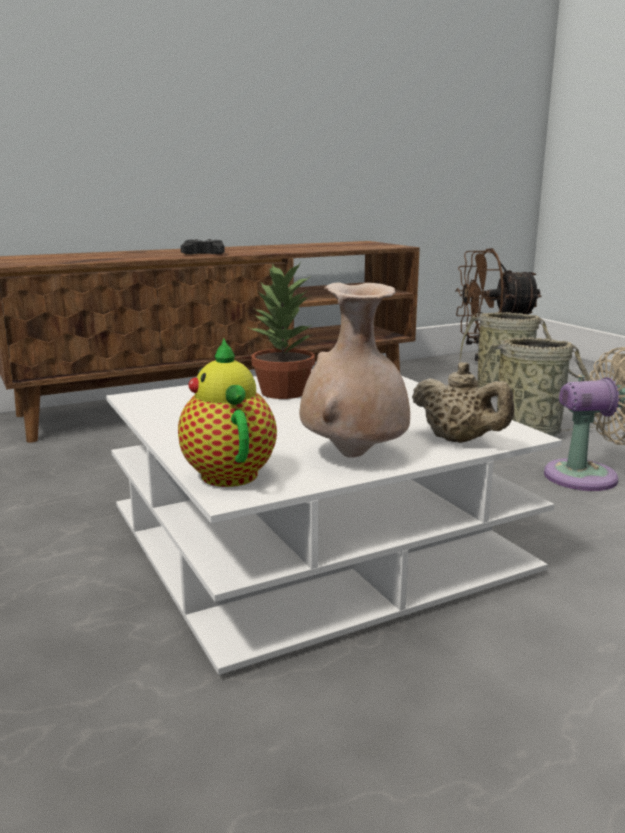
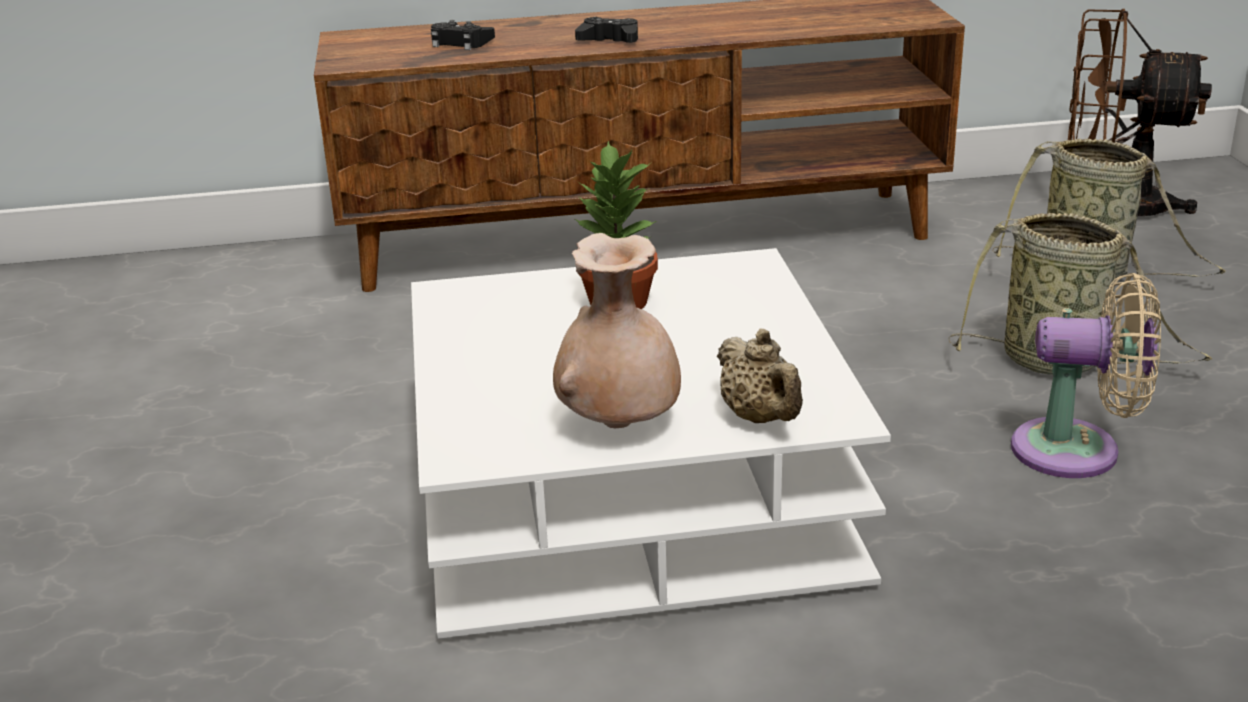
camera: 20 degrees right, 10 degrees up
(96, 257) = (460, 43): none -> black game controller
(227, 472) = (469, 430): teapot -> none

